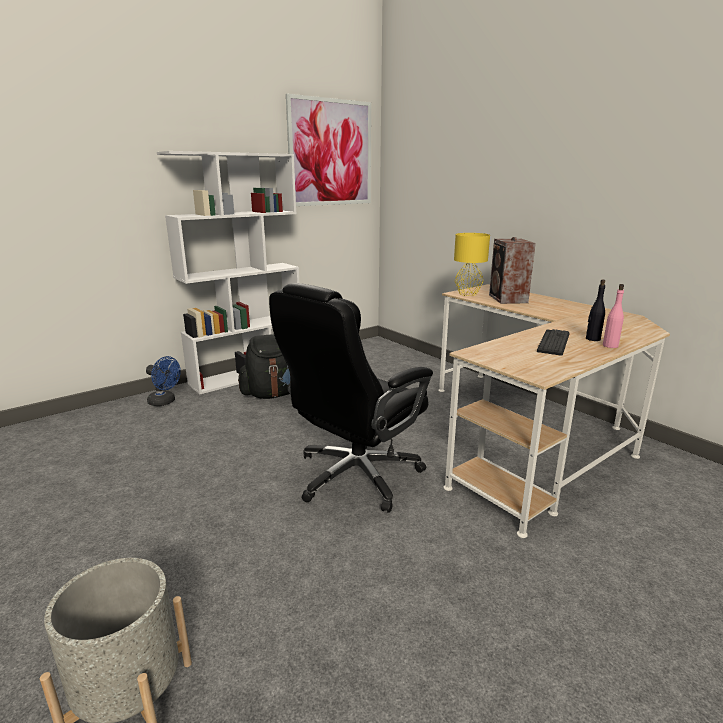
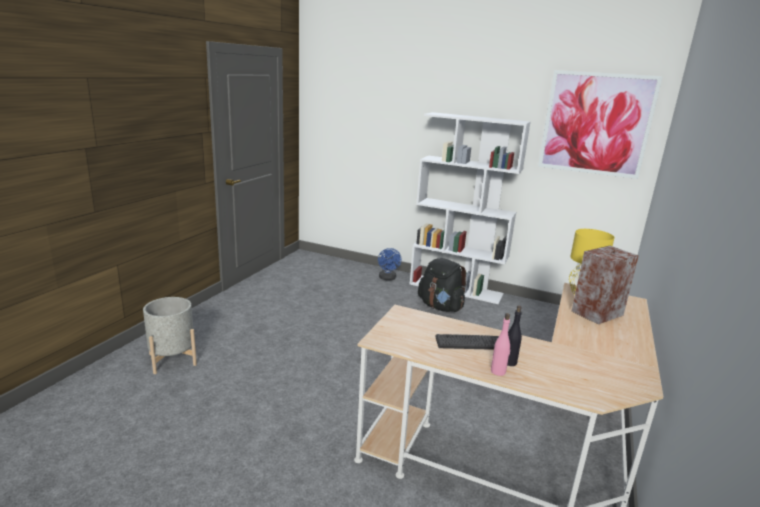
camera: 60 degrees right, 0 degrees up
(355, 476) = (369, 369): black office chair -> none

